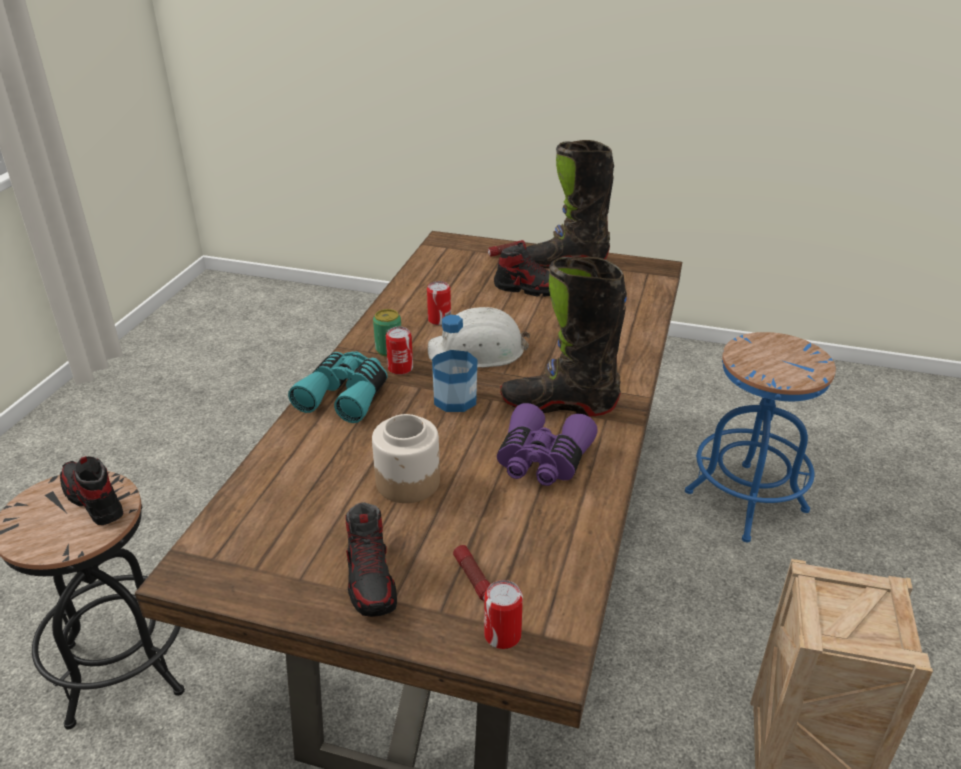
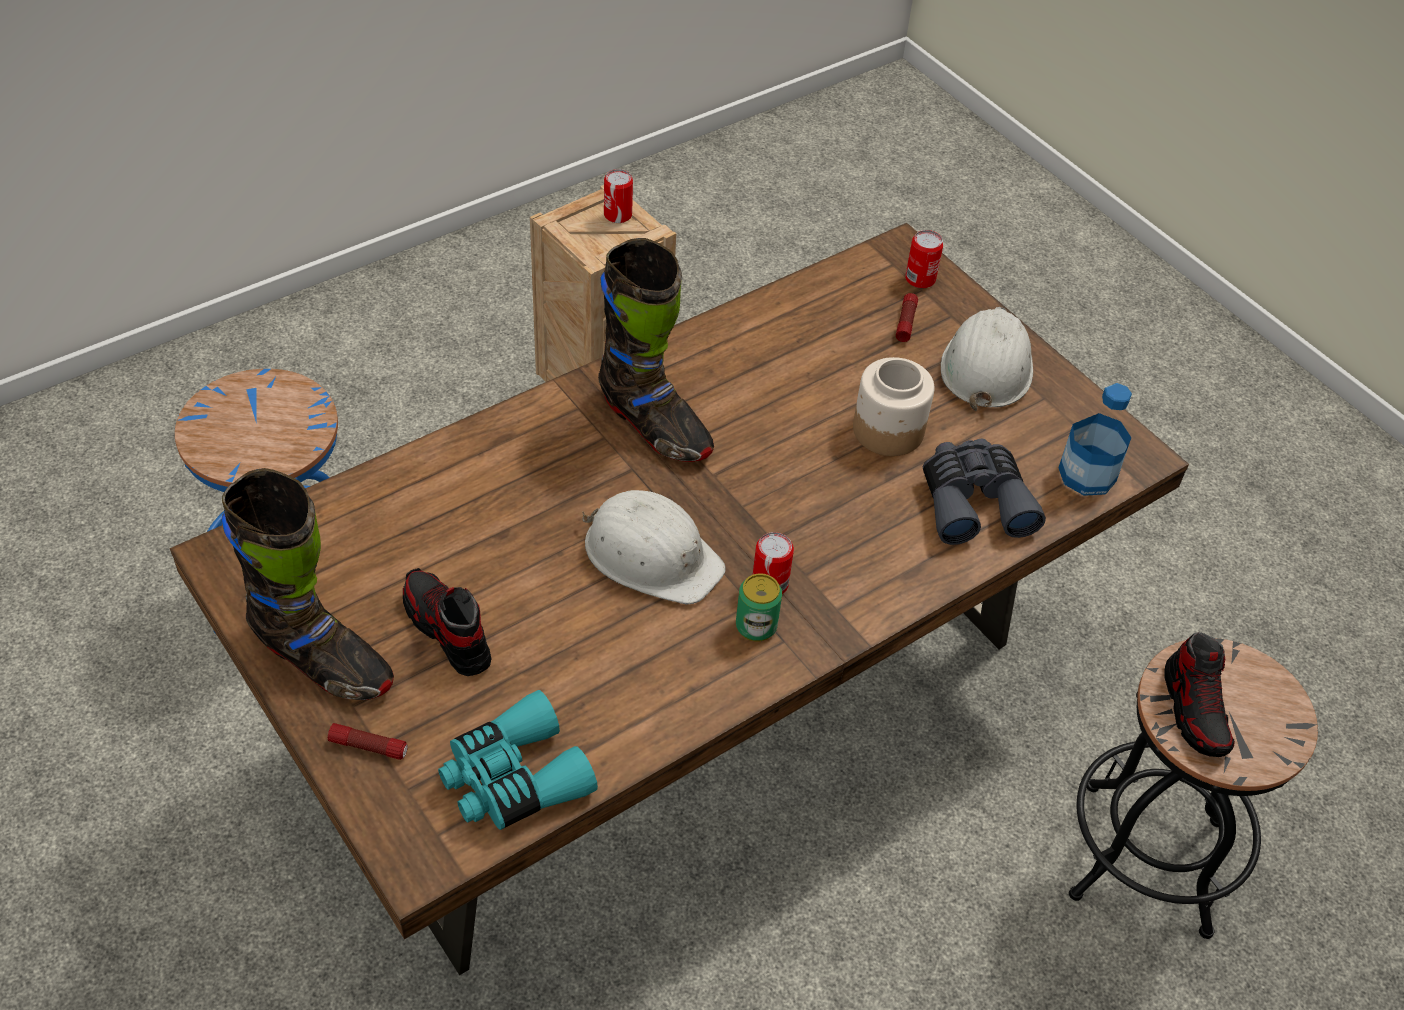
camera: 145 degrees left, 15 degrees up
(308, 468) = (973, 501): none -> grey binoculars
(345, 395) = (868, 579): turquoise binoculars -> turquoise binoculars (513, 778)
(371, 579) = (986, 366): shoe -> white hard hat
(439, 320) = (639, 644): can -> can (618, 215)
(455, 399) = (752, 497): bottle -> bottle (1087, 474)
(542, 460) = (743, 379): purple binoculars -> none

